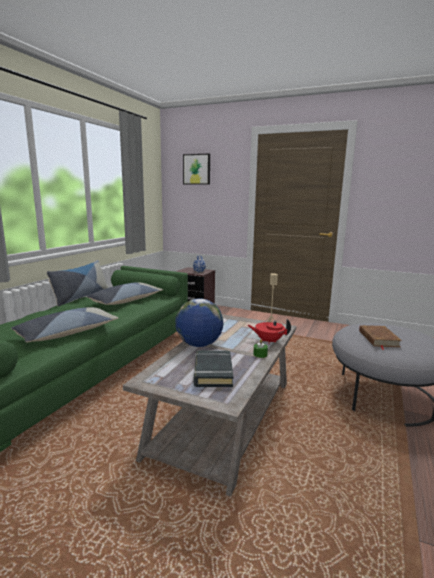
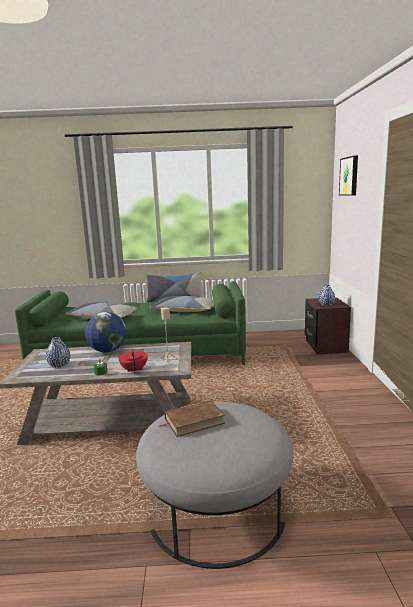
camera: 65 degrees right, 0 degrees up
(213, 372) = (59, 365): black book -> blue vase

